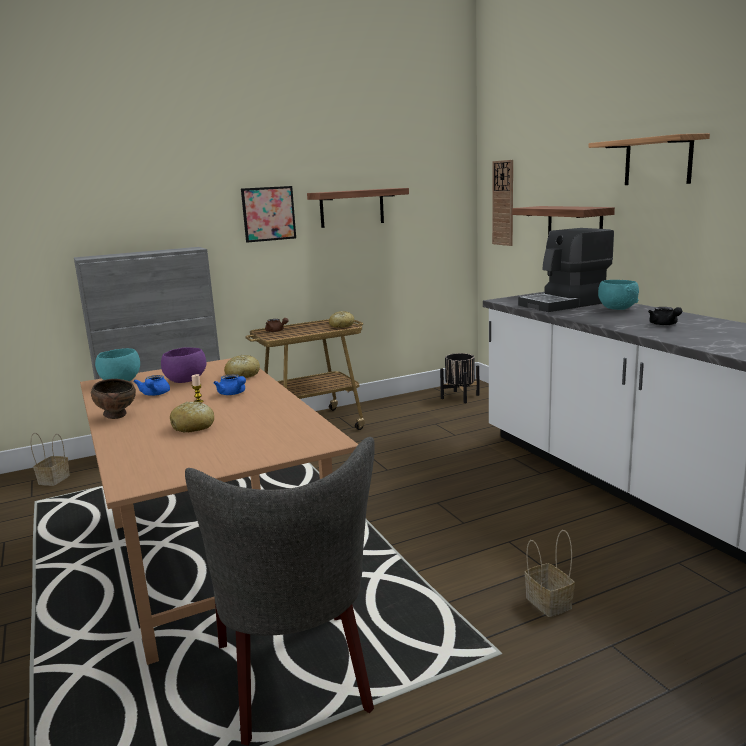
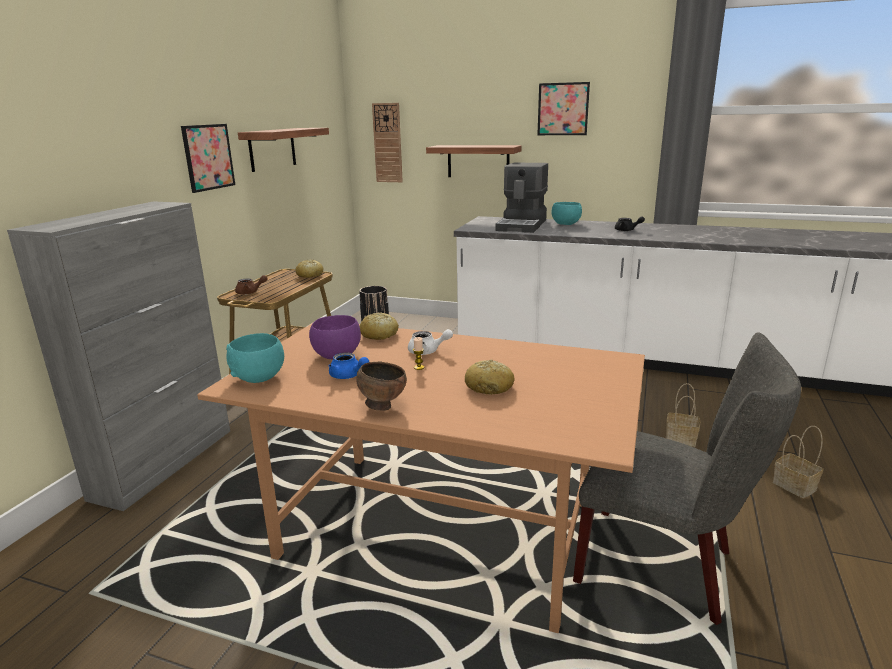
camera: 45 degrees left, 5 degrees up
(54, 479) = (59, 559): basket -> basket (792, 486)
(233, 394) = (427, 351): blue teapot -> white teapot
(658, 161) = (563, 109): shelf -> picture

